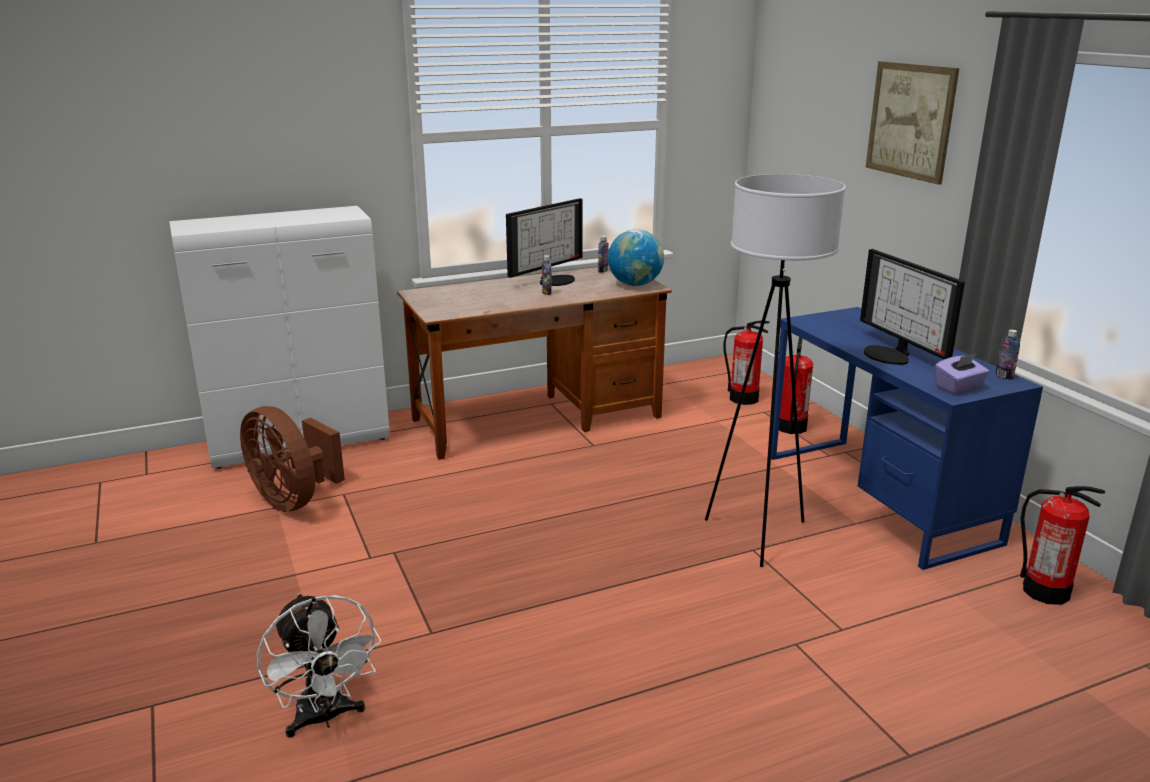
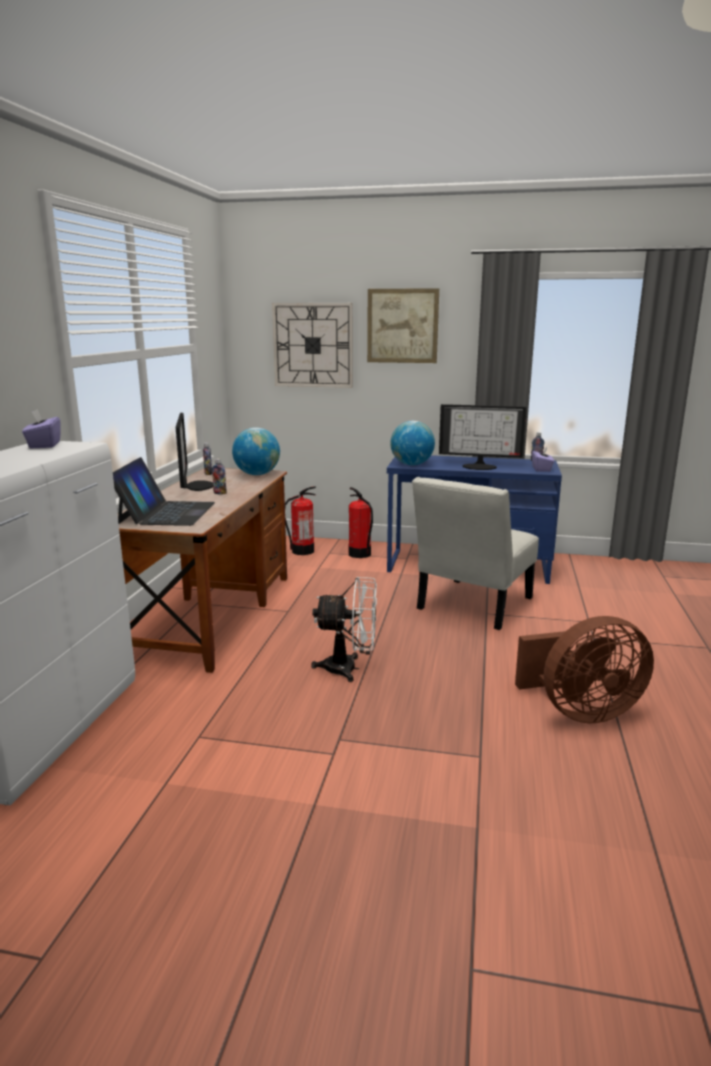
camera: 55 degrees left, 5 degrees down
(293, 500) = (167, 768): brown fan -> brown fan (580, 711)
(324, 718) = (564, 846): white fan -> white fan (349, 669)
(337, 211) = (44, 445): none -> purple tissue box
(461, 296) = (166, 513): none -> laptop
(758, 535) = (471, 606): white floor lamp -> white chair
(818, 324) = (411, 464): none -> globe
(820, 133) = (313, 345): none -> wall clock
(1045, 591) = (591, 569): fire extinguisher -> none

